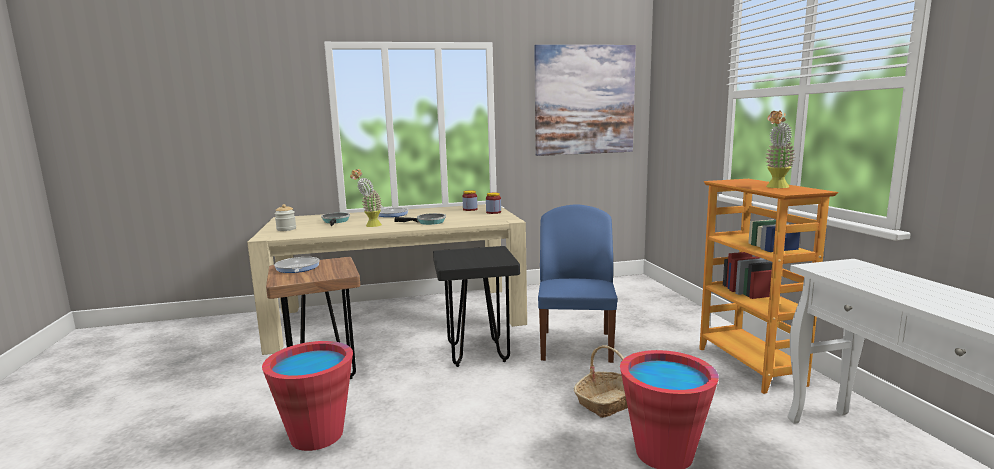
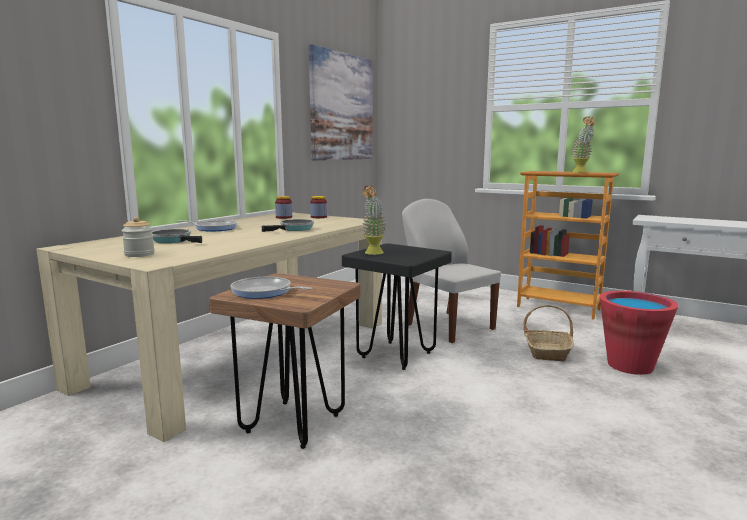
camera: 45 degrees left, 0 degrees up
(317, 435) = (428, 469): red bucket -> none
(369, 226) = (243, 238): potted plant -> potted plant (373, 253)
(576, 345) = (448, 326): blue chair -> white chair

